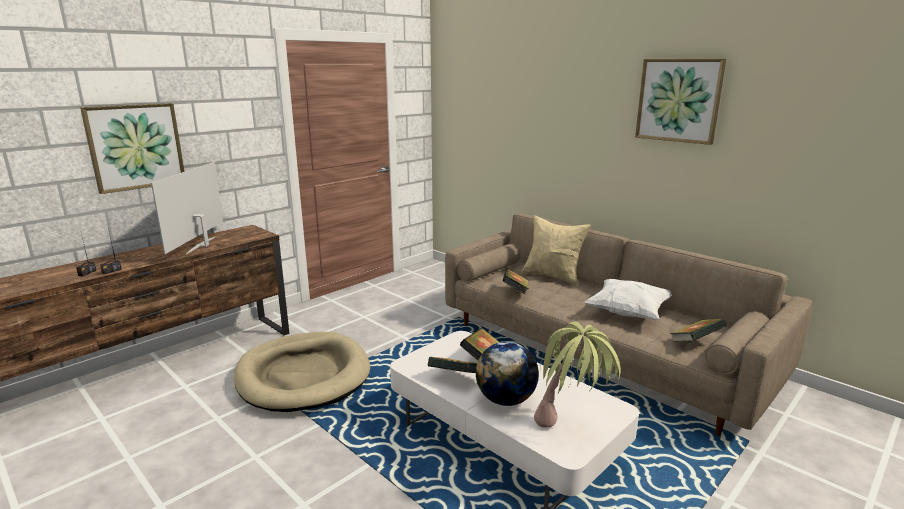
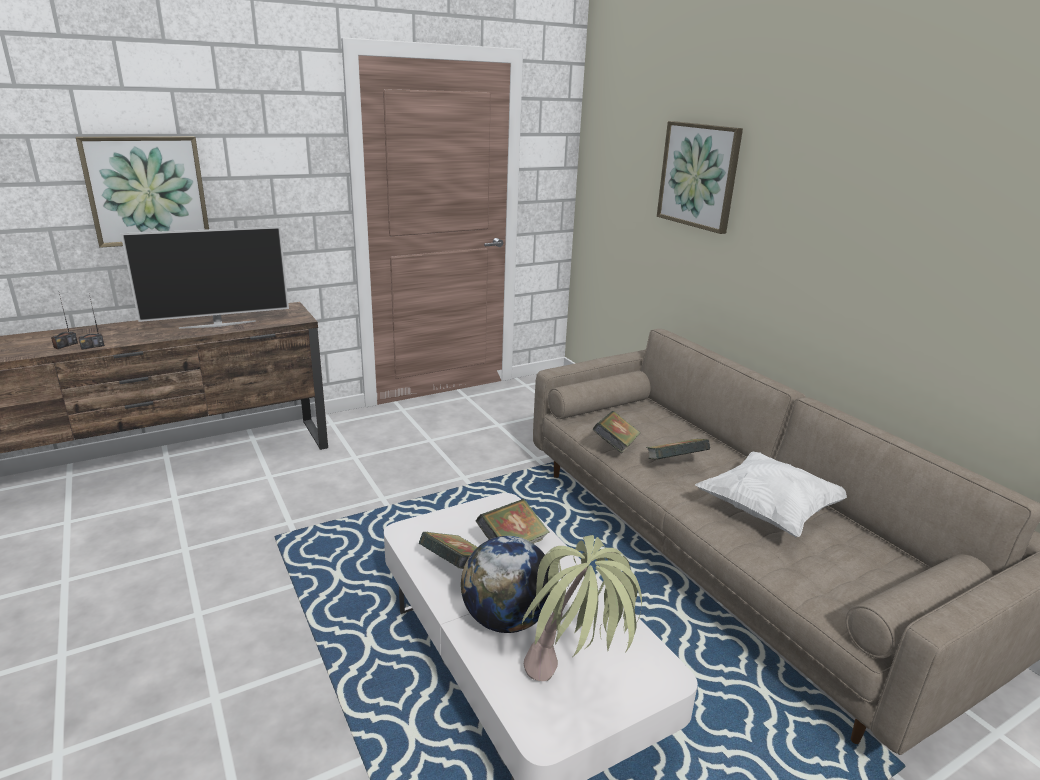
camera: 15 degrees right, 5 degrees up
(202, 245) = (218, 324): television -> television turned 135 degrees counterclockwise
(303, 375) = (313, 511): beige dog bed -> none
(553, 276) = (687, 430): beige pillow -> none
(679, 100) = (918, 181): picture -> picture (699, 175)
(695, 343) = (851, 587): book -> book (674, 464)

